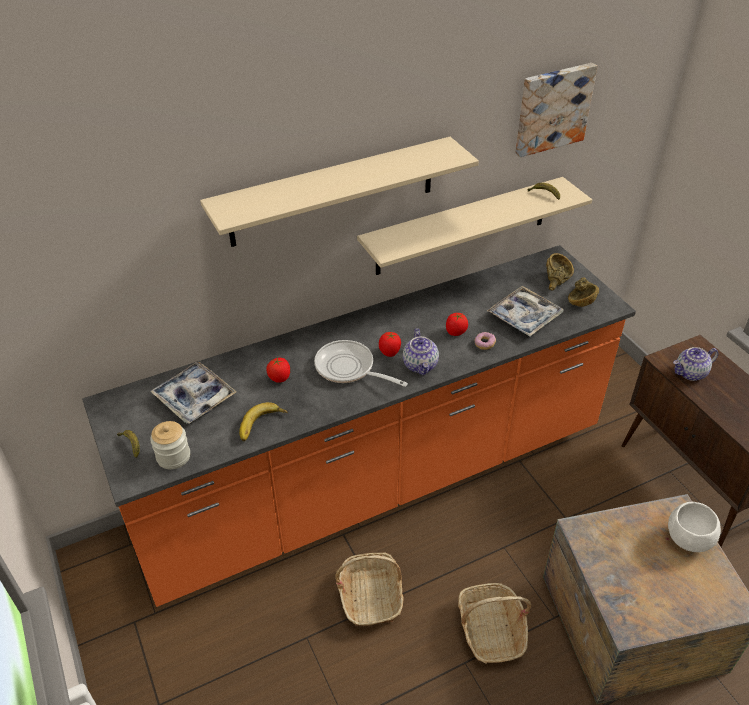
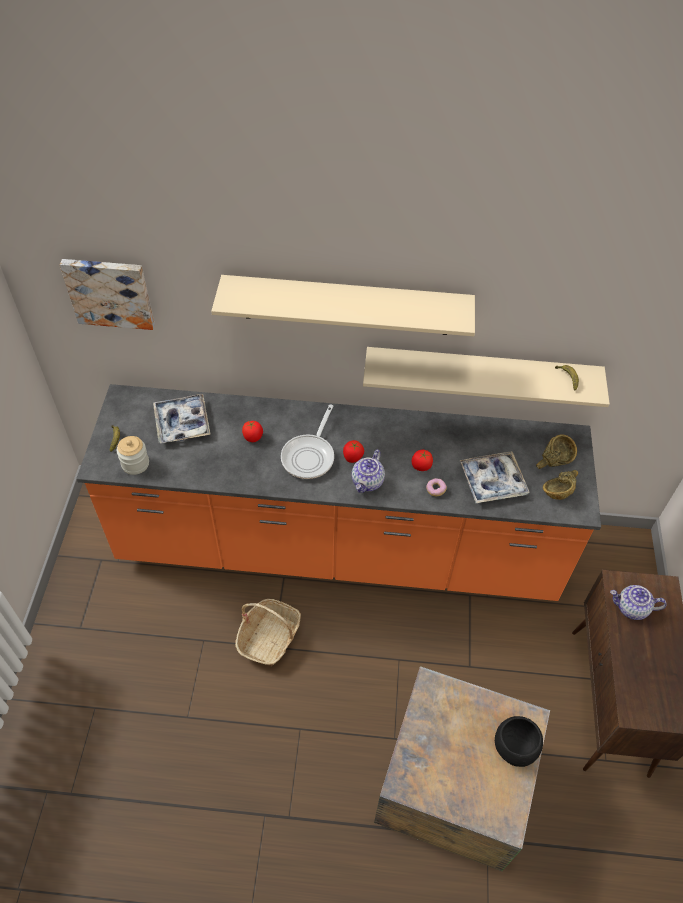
camera: 30 degrees right, 10 degrees up
(262, 426) = (211, 471): banana -> none
(349, 368) = (310, 456): frying pan -> frying pan turned 135 degrees counterclockwise
(491, 630) = (337, 717): basket -> none
(552, 108) = (599, 303): picture -> picture (110, 292)
(687, 539) = (514, 747): white bowl -> black bowl

